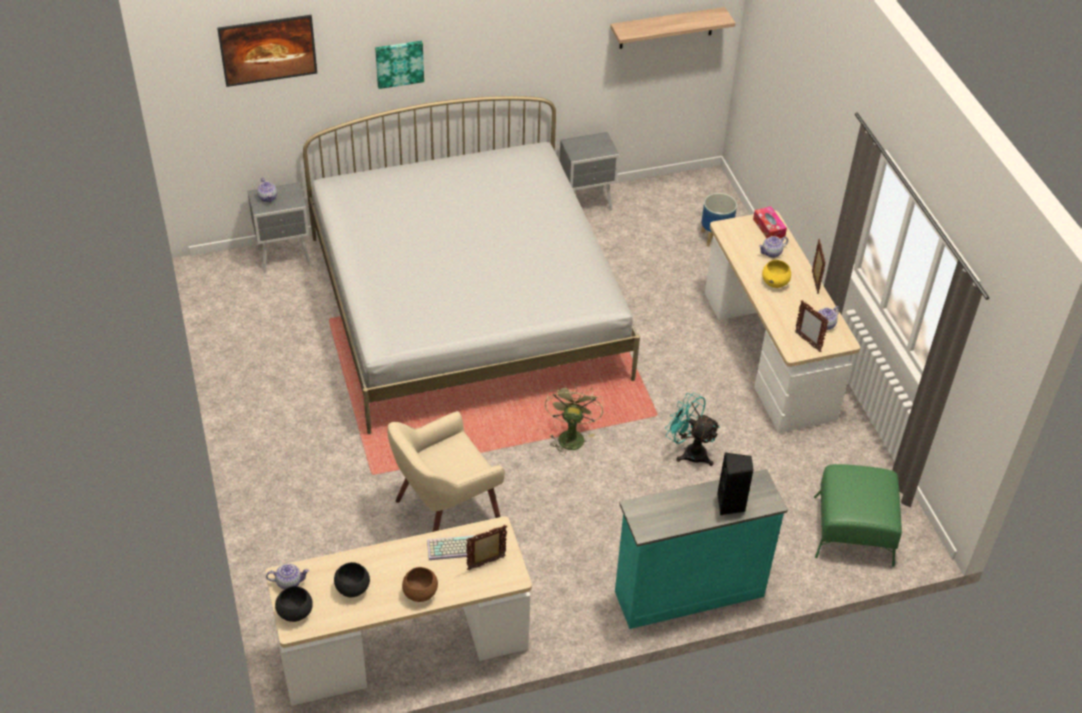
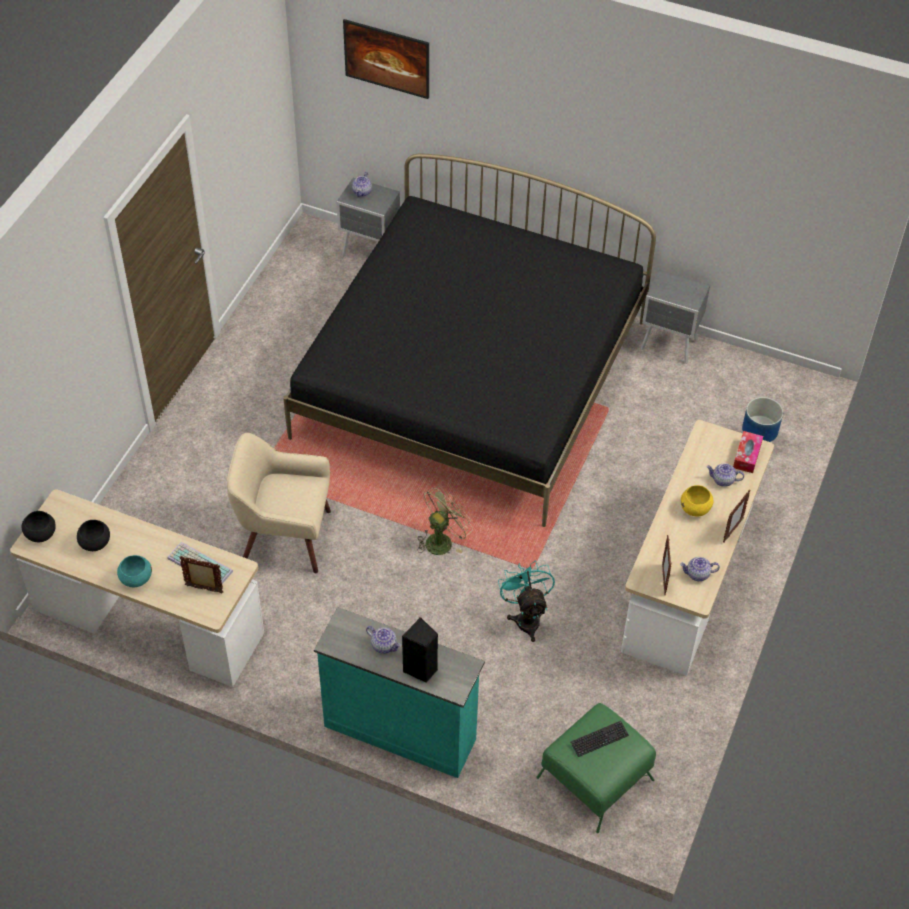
camera: 40 degrees right, 5 degrees up
(289, 582) = (59, 509): teapot -> teapot (384, 645)
(399, 63) = (507, 123): picture -> none
(420, 592) = (136, 578): brown bowl -> turquoise bowl
(467, 306) = (471, 379): white bed -> black bed
(666, 28) = (790, 208): shelf -> none
(858, 488) = (599, 739): none -> keyboard

